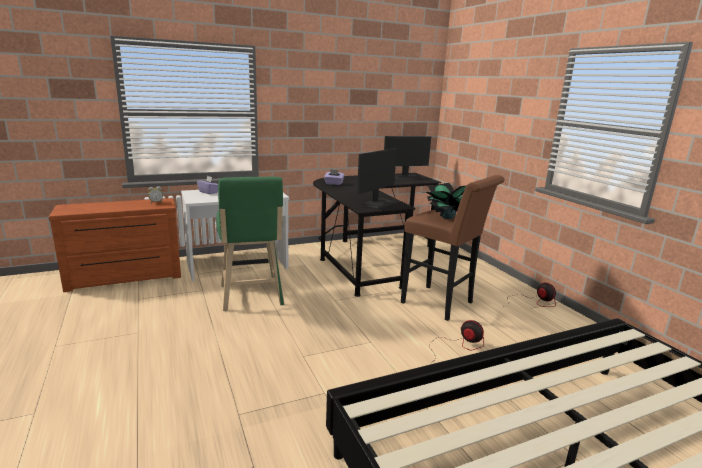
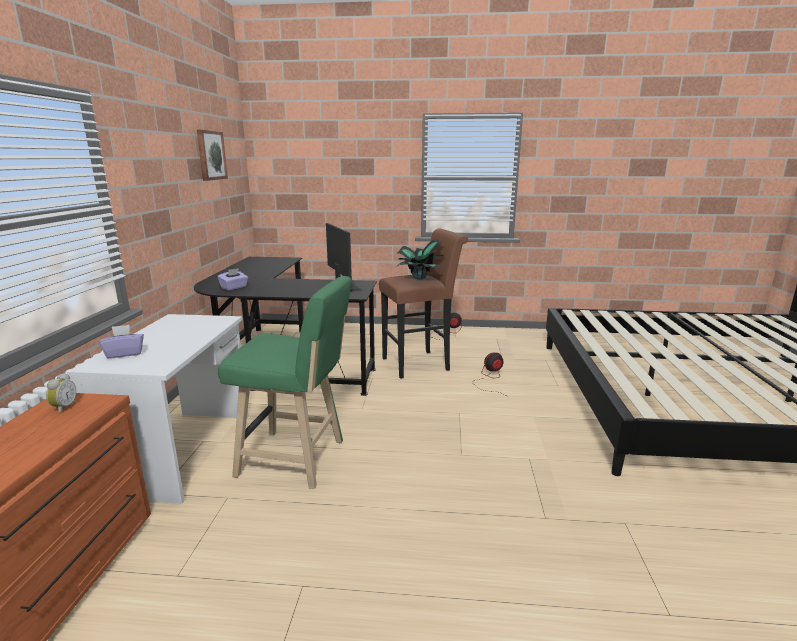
camera: 60 degrees left, 0 degrees up
(382, 87) = (211, 155): none -> picture
(406, 177) = (261, 262): monitor -> none

